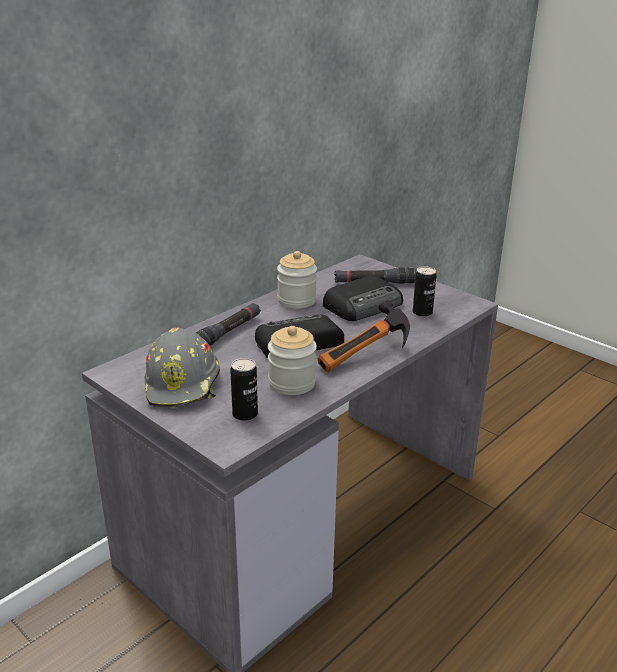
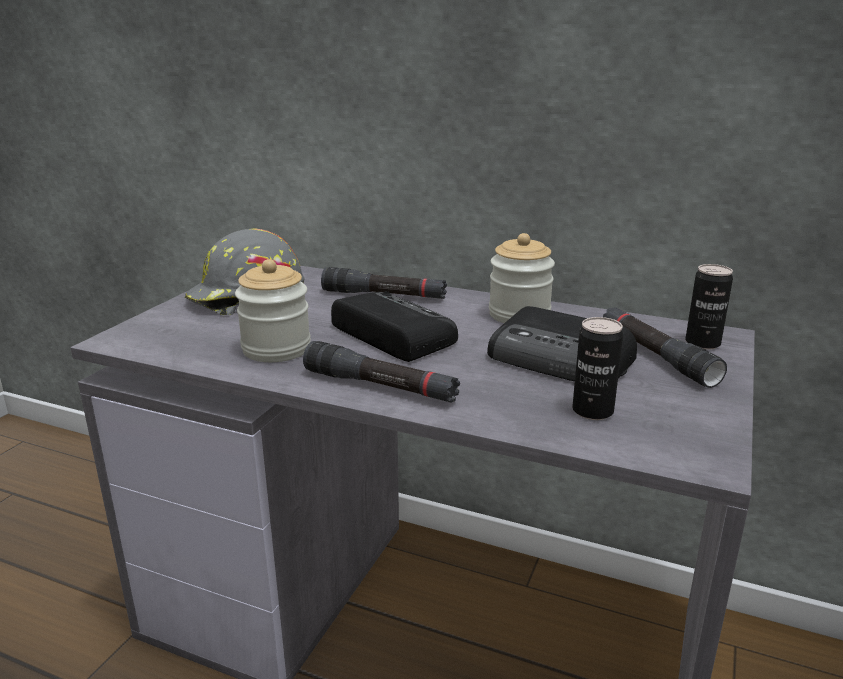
camera: 70 degrees right, 5 degrees down
(245, 414) = (189, 336): can -> can (702, 343)
(367, 358) = (380, 386): hammer -> black flashlight

